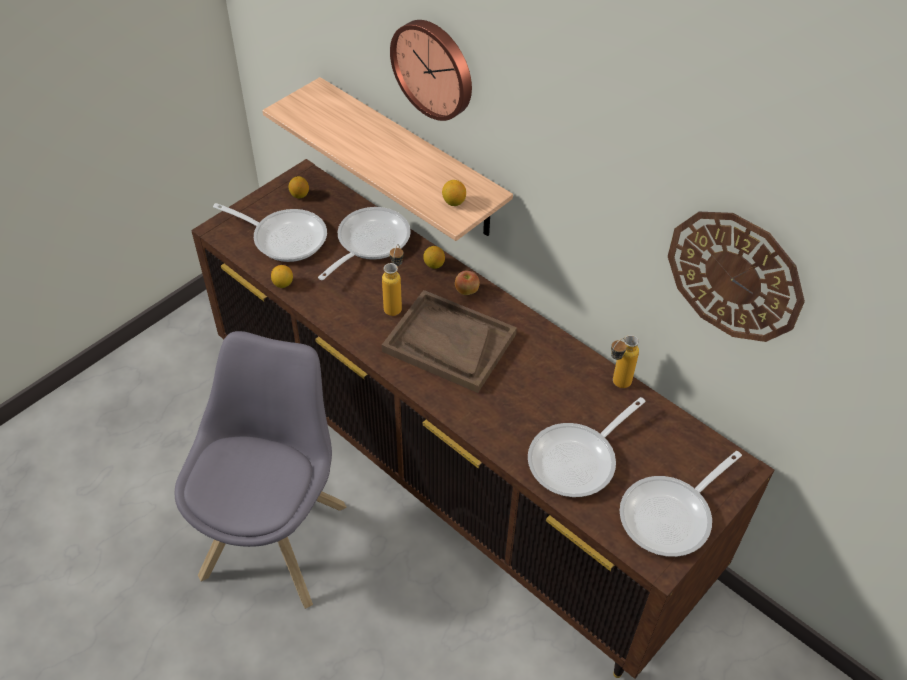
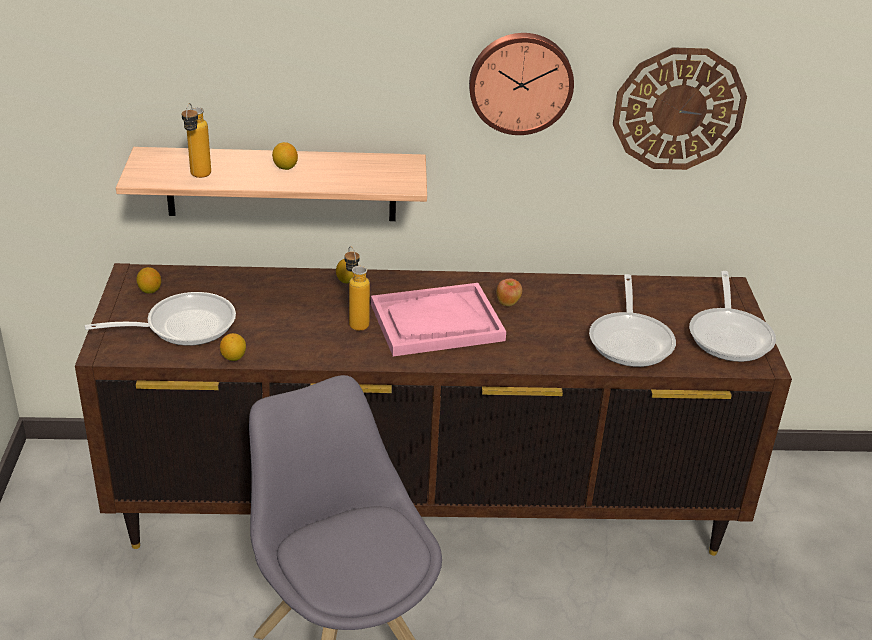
camera: 45 degrees left, 15 degrees down
(369, 242) = (268, 293): frying pan -> none
(434, 68) = (313, 59): wall clock -> wall clock (520, 82)
(449, 343) = (436, 323): brown tray -> pink tray
(453, 202) = (391, 176): lemon -> lemon (285, 167)
(466, 291) = (400, 284): apple -> apple (508, 303)
(616, 385) = (589, 285): bottle -> bottle (198, 177)

